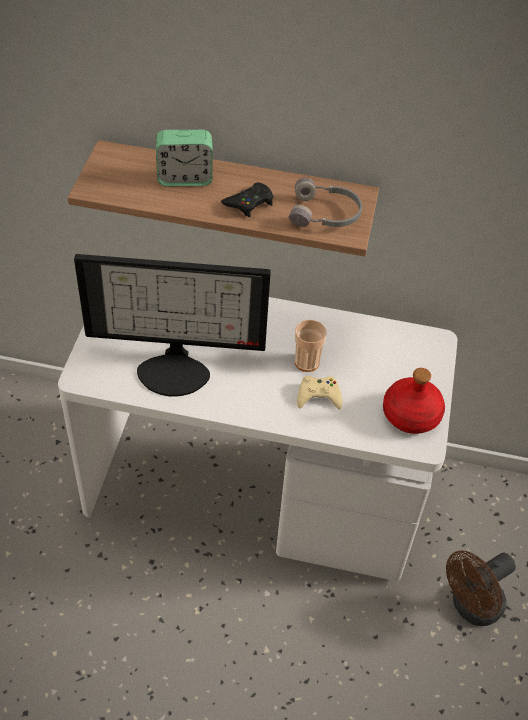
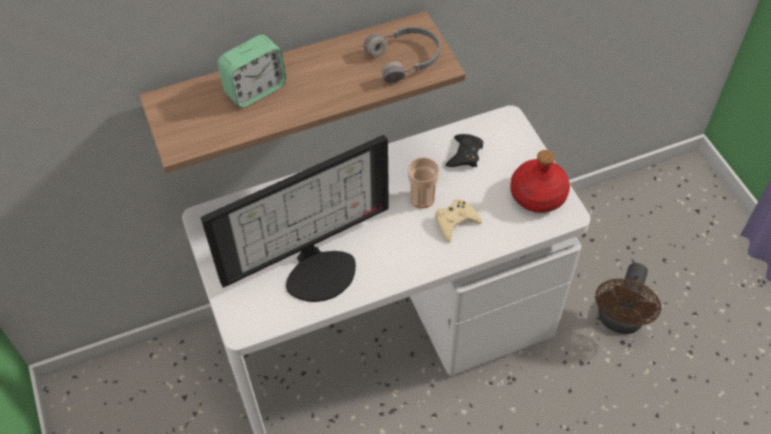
camera: 30 degrees left, 5 degrees up
(249, 203) = (333, 83): black game controller -> black game controller (465, 154)

